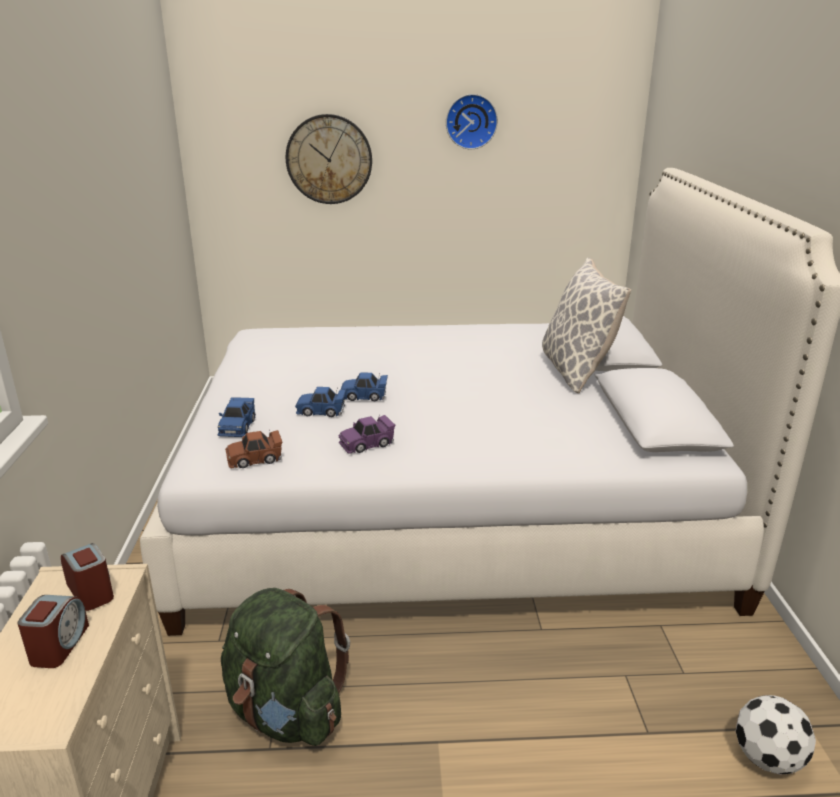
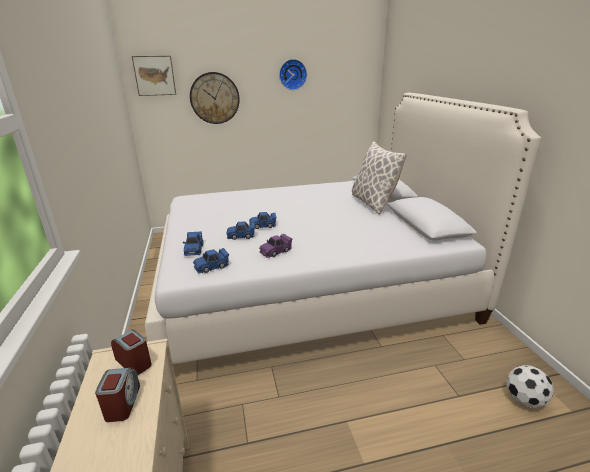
camera: 10 degrees left, 0 degrees up
(229, 119) = (155, 75): none -> picture
(255, 459) = (212, 267): brown toy car -> blue toy car
(286, 713) = (251, 418): green backpack -> none

